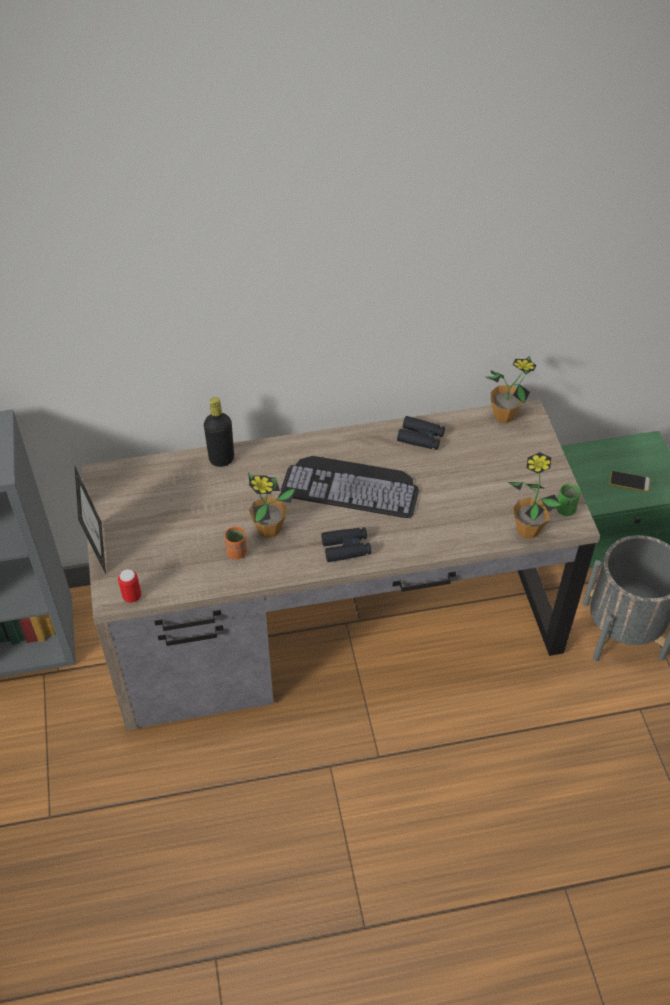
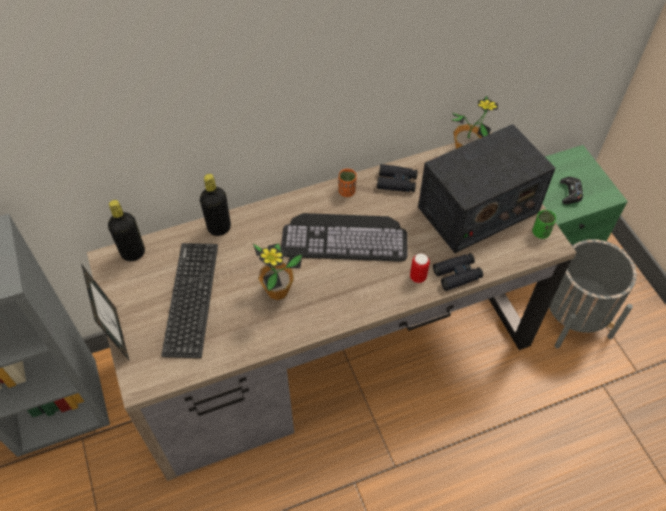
camera: 10 degrees left, 5 degrees up
(128, 472) = (133, 253): none -> black bottle
(132, 596) = (159, 380): can -> can (418, 277)
(179, 524) = (191, 299): none -> keyboard
(237, 552) = (252, 319): orange cup -> orange cup (347, 191)
(346, 548) = (353, 299): black binoculars -> black binoculars (457, 274)
(502, 477) = (477, 210): none -> radio
(527, 530) = (512, 256): potted plant -> none
(629, 481) = (570, 193): phone -> black game controller

